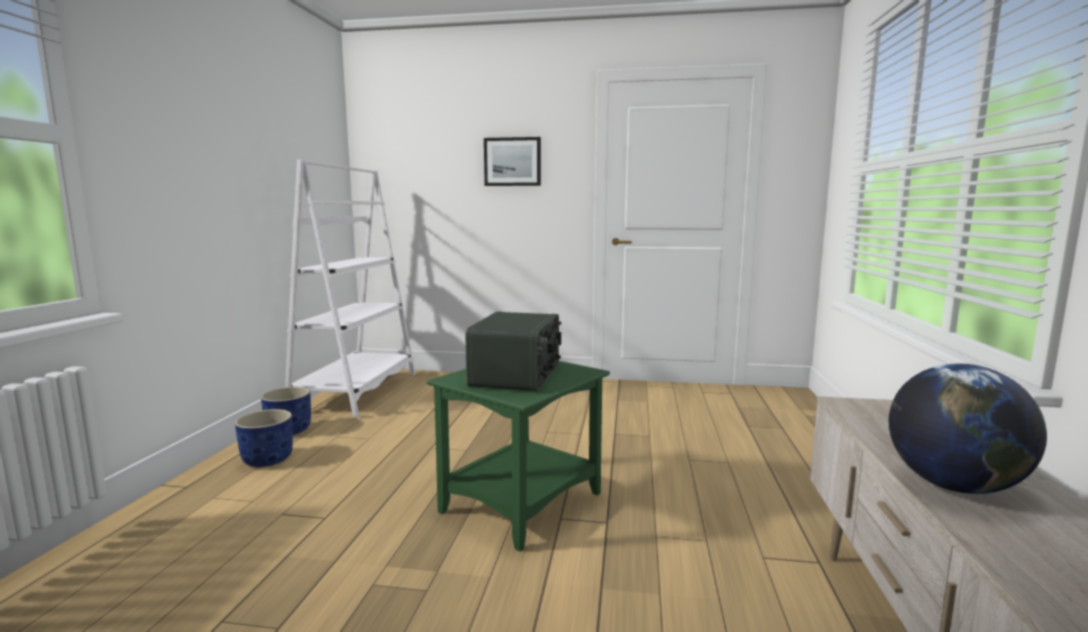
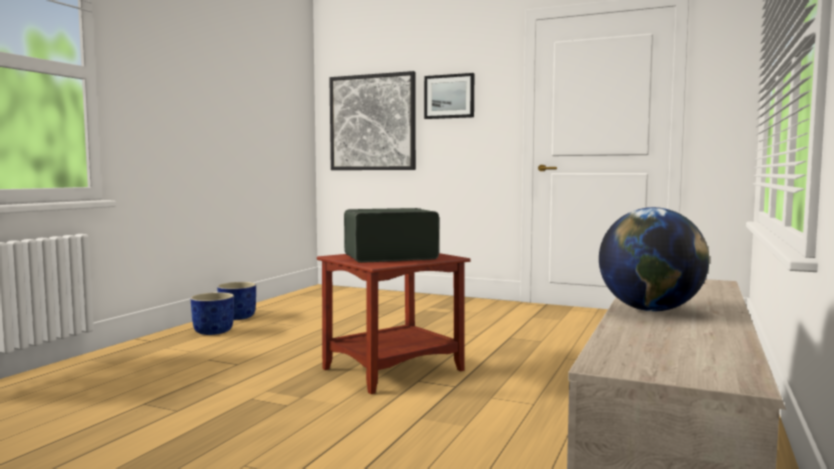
camera: 15 degrees right, 5 degrees down
(357, 392) = (303, 299): white bookcase -> none
(422, 188) = (372, 122): none -> picture
(517, 375) = (390, 257): radio -> radio turned 135 degrees counterclockwise
(523, 503) = (394, 370): green side table -> brown side table

